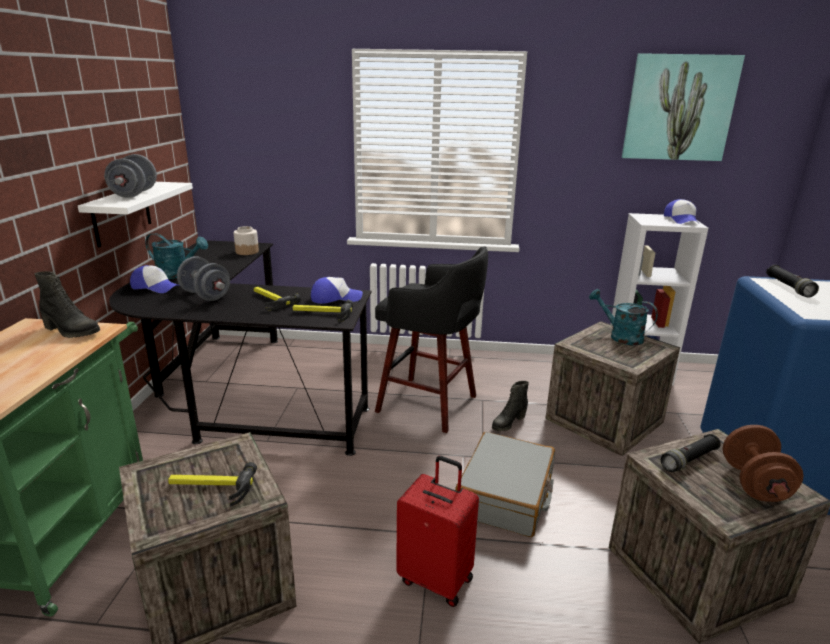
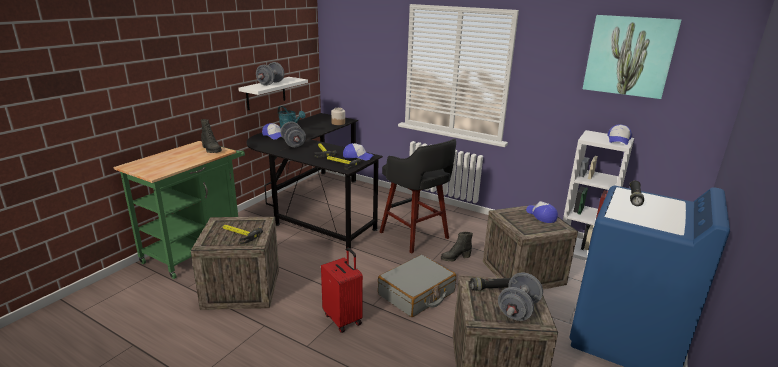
camera: 25 degrees right, 0 degrees up
(620, 336) = (541, 215): turquoise watering can -> cap
(754, 484) = (518, 310): brown dumbbell -> grey dumbbell

